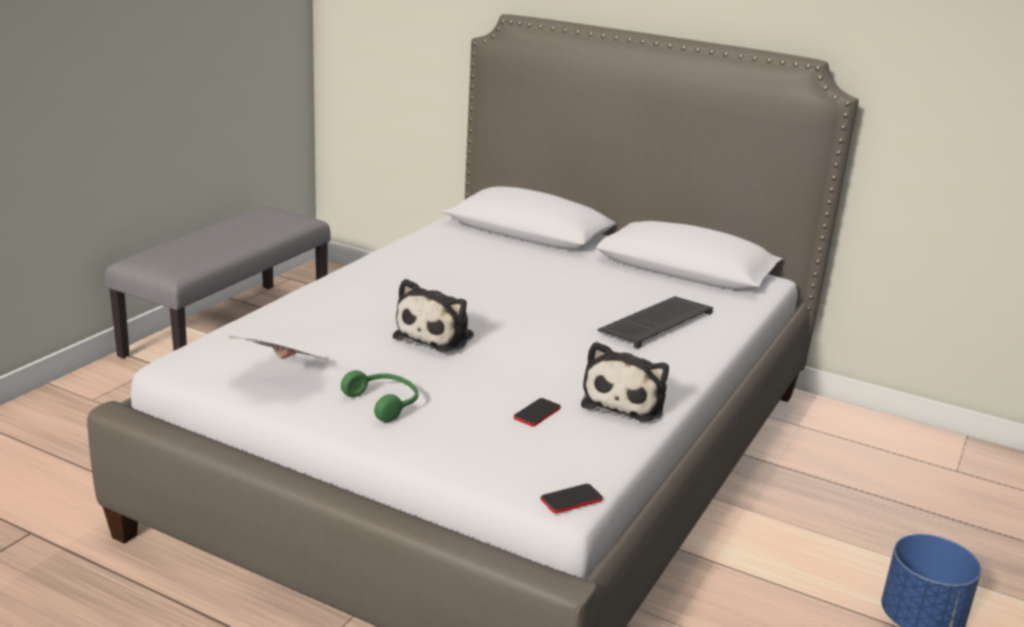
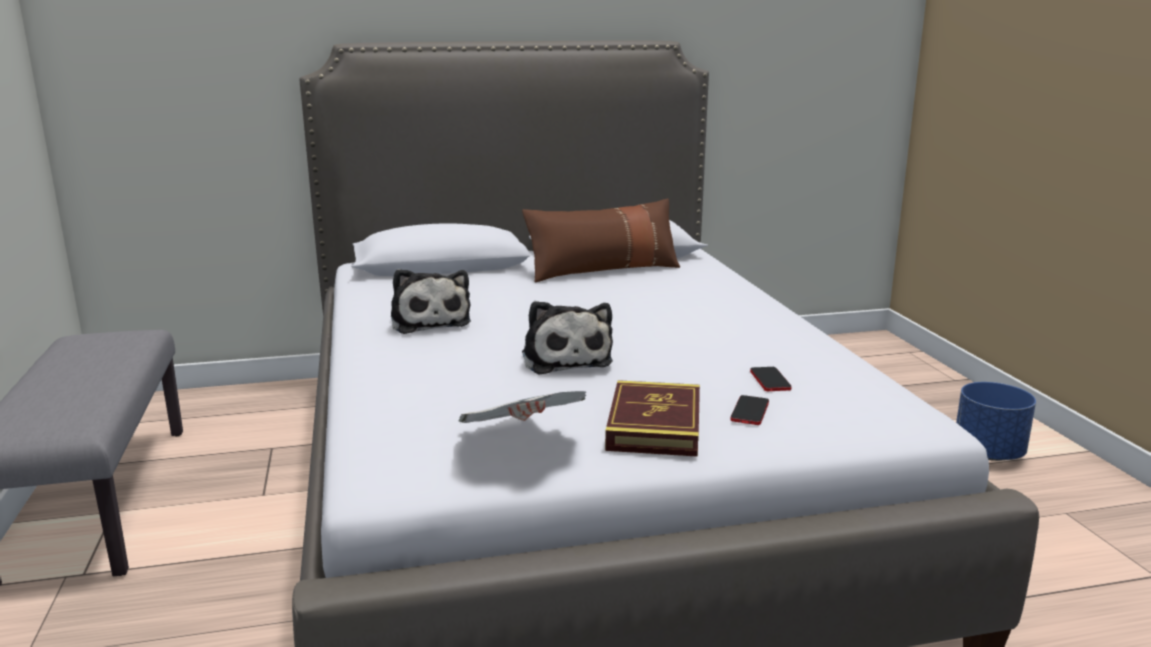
camera: 40 degrees left, 5 degrees down
(384, 403) = (654, 425): green headphones -> book
(571, 500) = (936, 424): phone -> phone (750, 411)
(626, 401) = (797, 347): plush toy -> plush toy (429, 321)
(638, 278) = (603, 270): none -> brown pillow
(656, 322) = (686, 292): keyboard -> none

